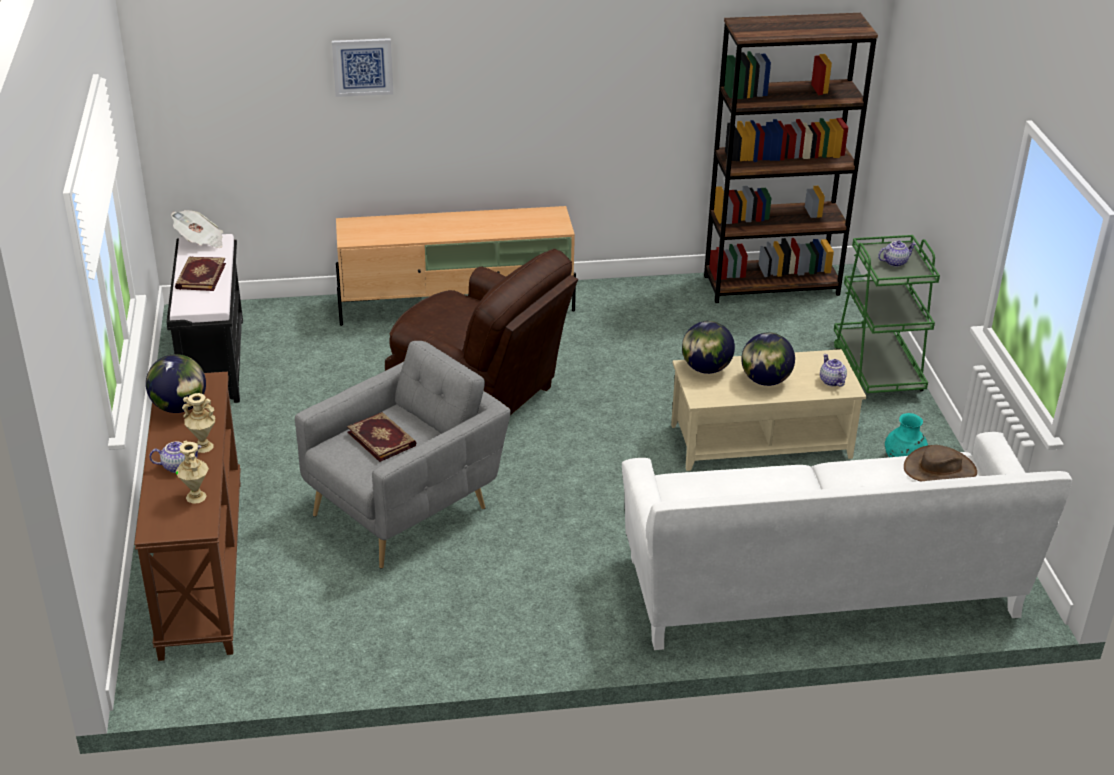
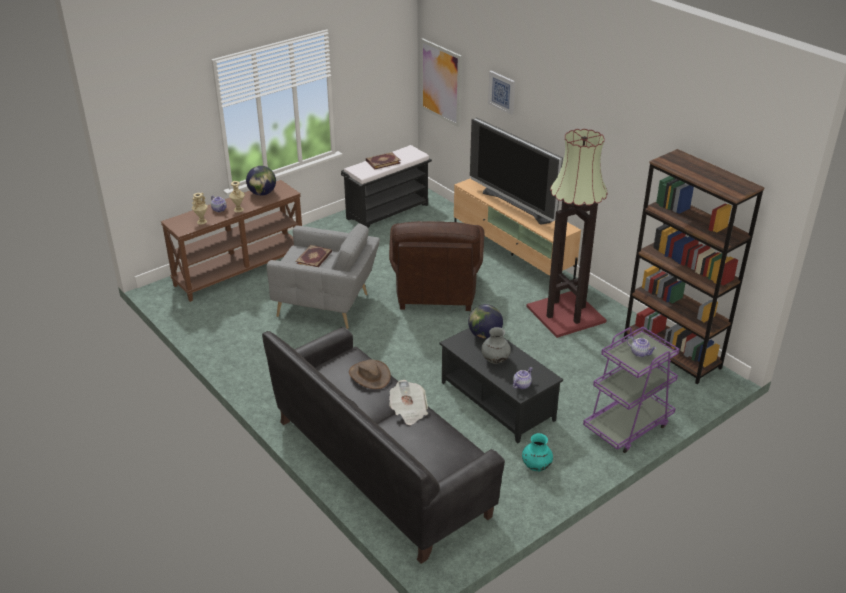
camera: 60 degrees right, 0 degrees up
(200, 241) = (412, 150): newspaper -> newspaper (408, 411)
(205, 105) = (441, 82): none -> picture
(455, 225) = (516, 206): none -> television
(631, 320) = (567, 314): none -> floor lamp
(760, 442) = (496, 401): beige coffee table -> black coffee table
(765, 381) = (495, 360): globe -> grey vase
(821, 587) = (380, 467): white sofa -> black sofa
(877, 369) = (627, 426): green cart -> purple cart
(940, 469) = (451, 448): brown hat -> brown hat (369, 375)

